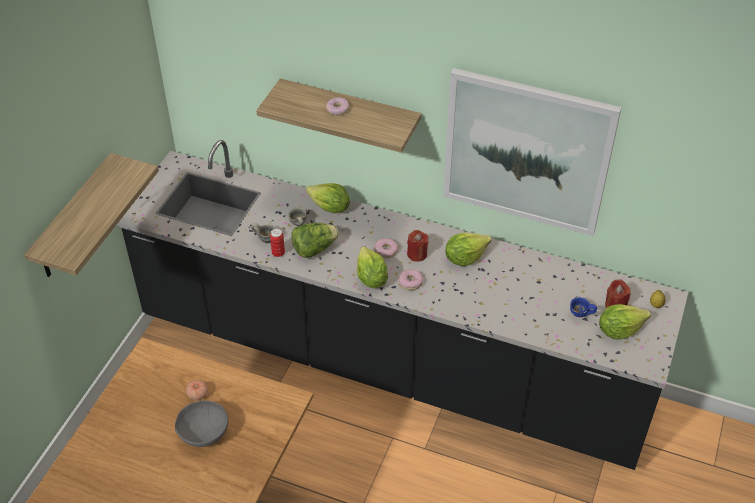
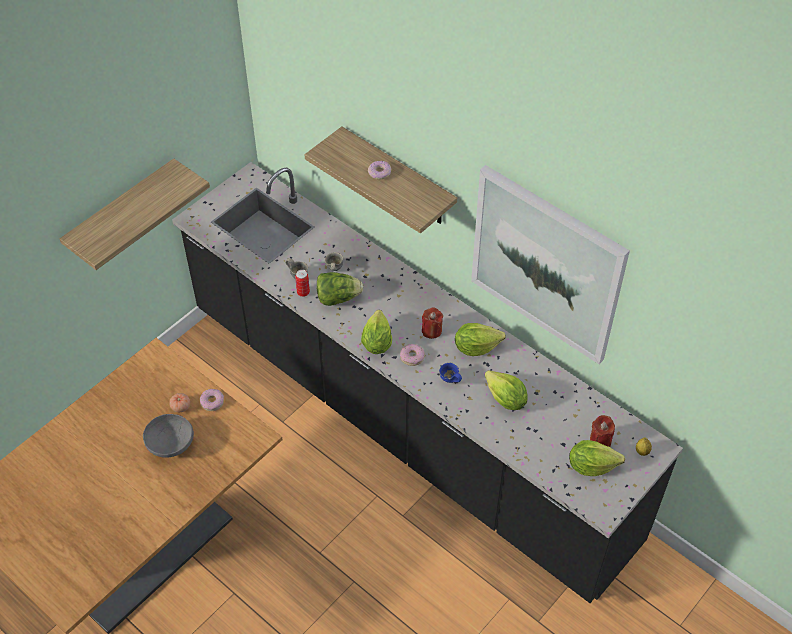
camera: 20 degrees right, 5 degrees up
(330, 208) = (371, 260): lettuce -> lettuce (505, 400)
(386, 251) = (404, 318): donut -> donut (212, 402)
(580, 316) = (559, 439): blue mug -> blue mug (449, 381)

